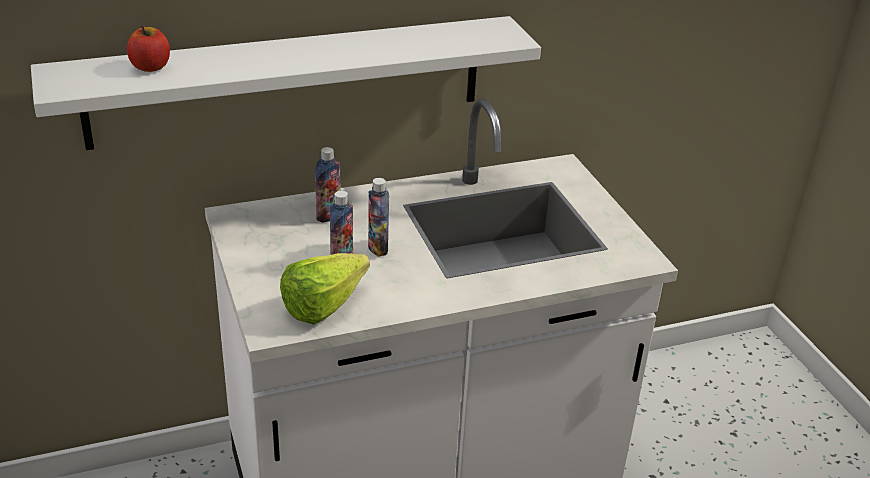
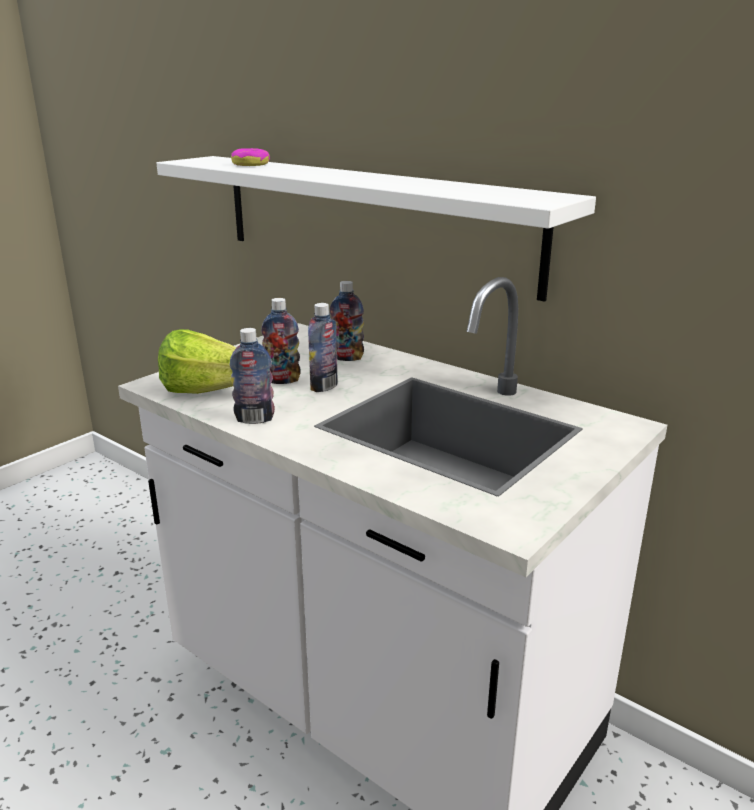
camera: 60 degrees right, 10 degrees down
(150, 67) = (250, 164): apple -> donut
(407, 299) = (254, 419): none -> bottle

